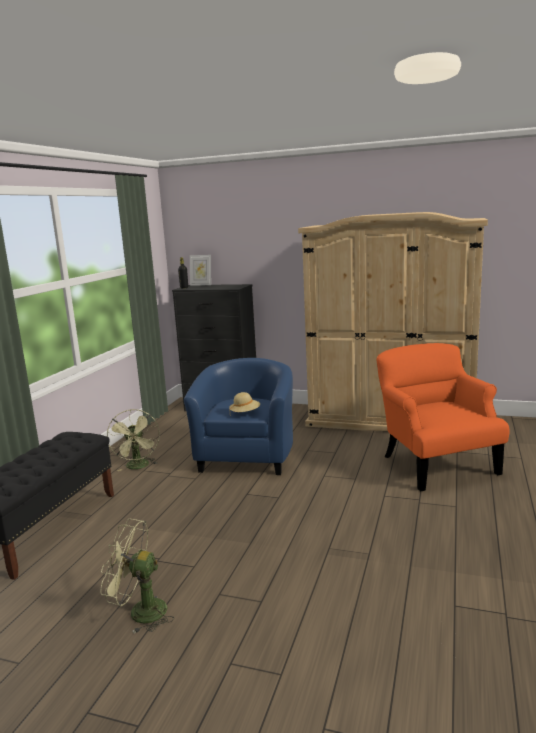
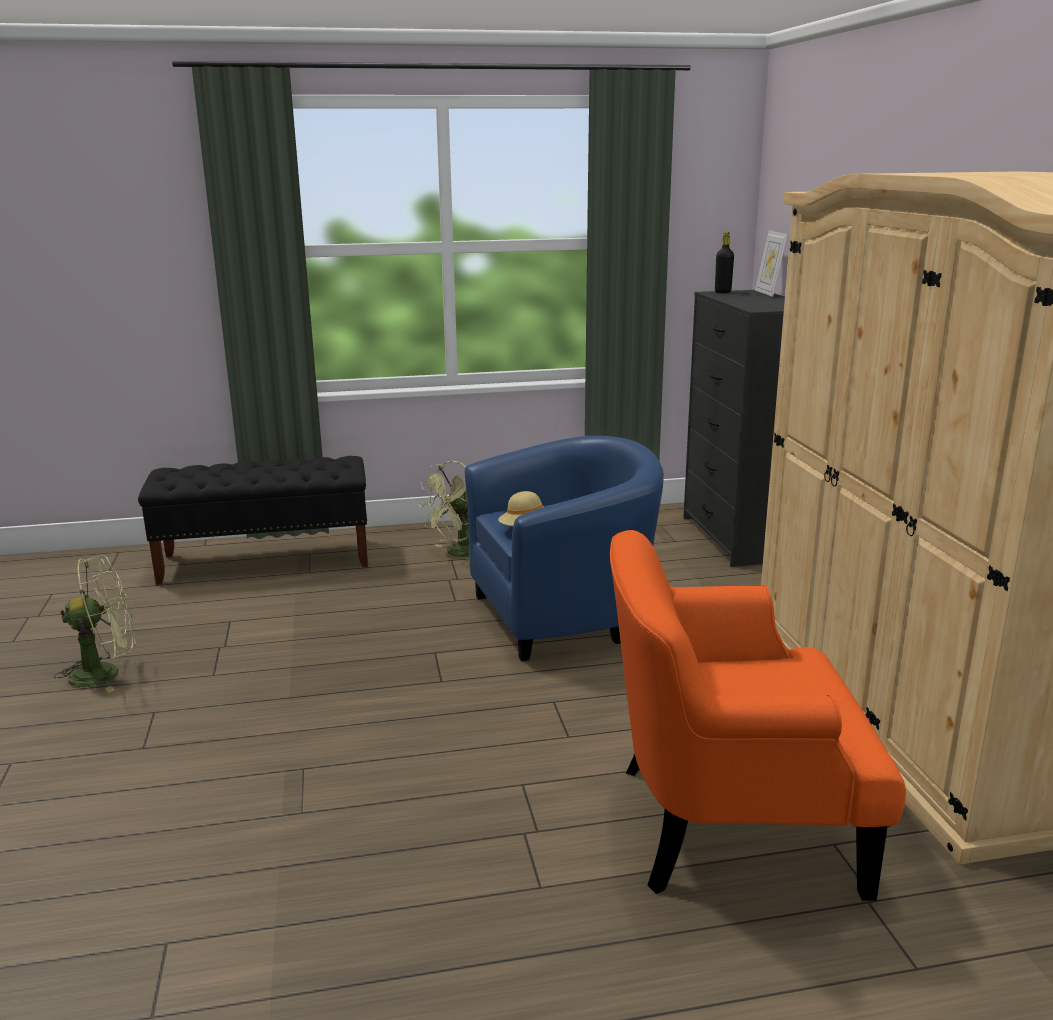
camera: 60 degrees right, 5 degrees up
(140, 612) = (106, 673): green fan -> green fan turned 90 degrees clockwise
(435, 464) = (728, 823): orange armchair -> orange armchair turned 135 degrees counterclockwise

